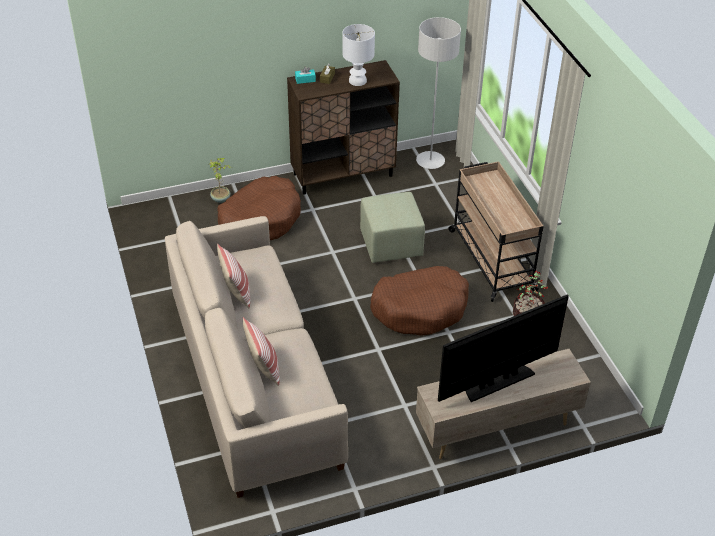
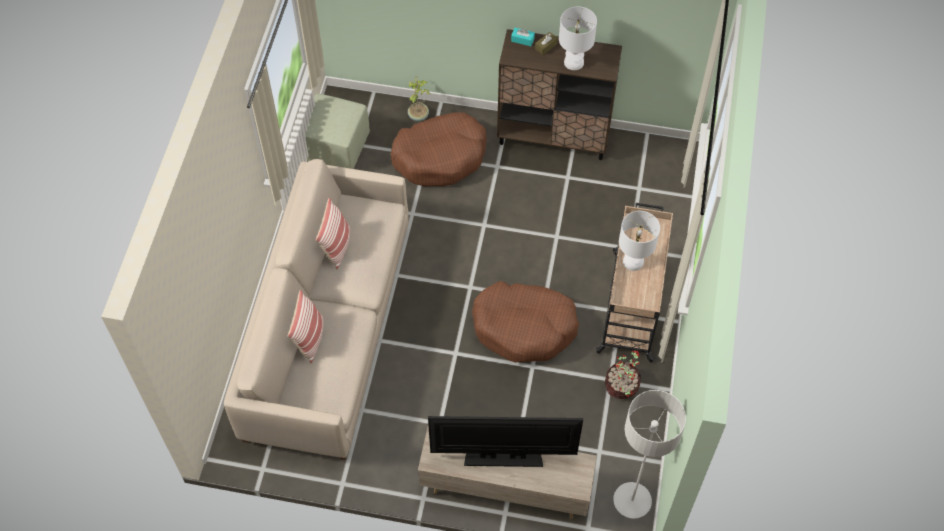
camera: 30 degrees right, 15 degrees up
(390, 244) = (545, 240): green ottoman -> green ottoman (335, 146)
(430, 161) = (653, 158): grey floor lamp -> grey floor lamp (632, 501)
(493, 205) = (633, 262): none -> white table lamp

